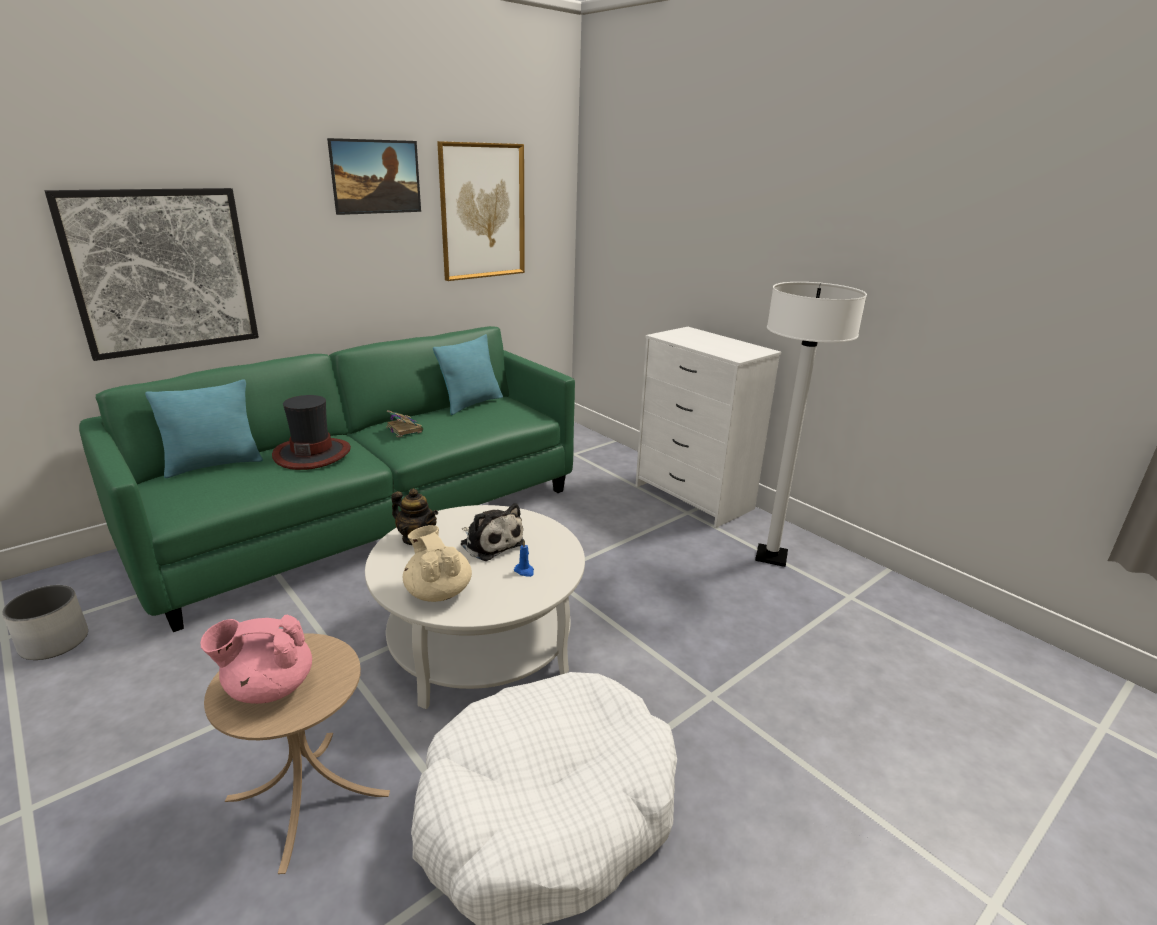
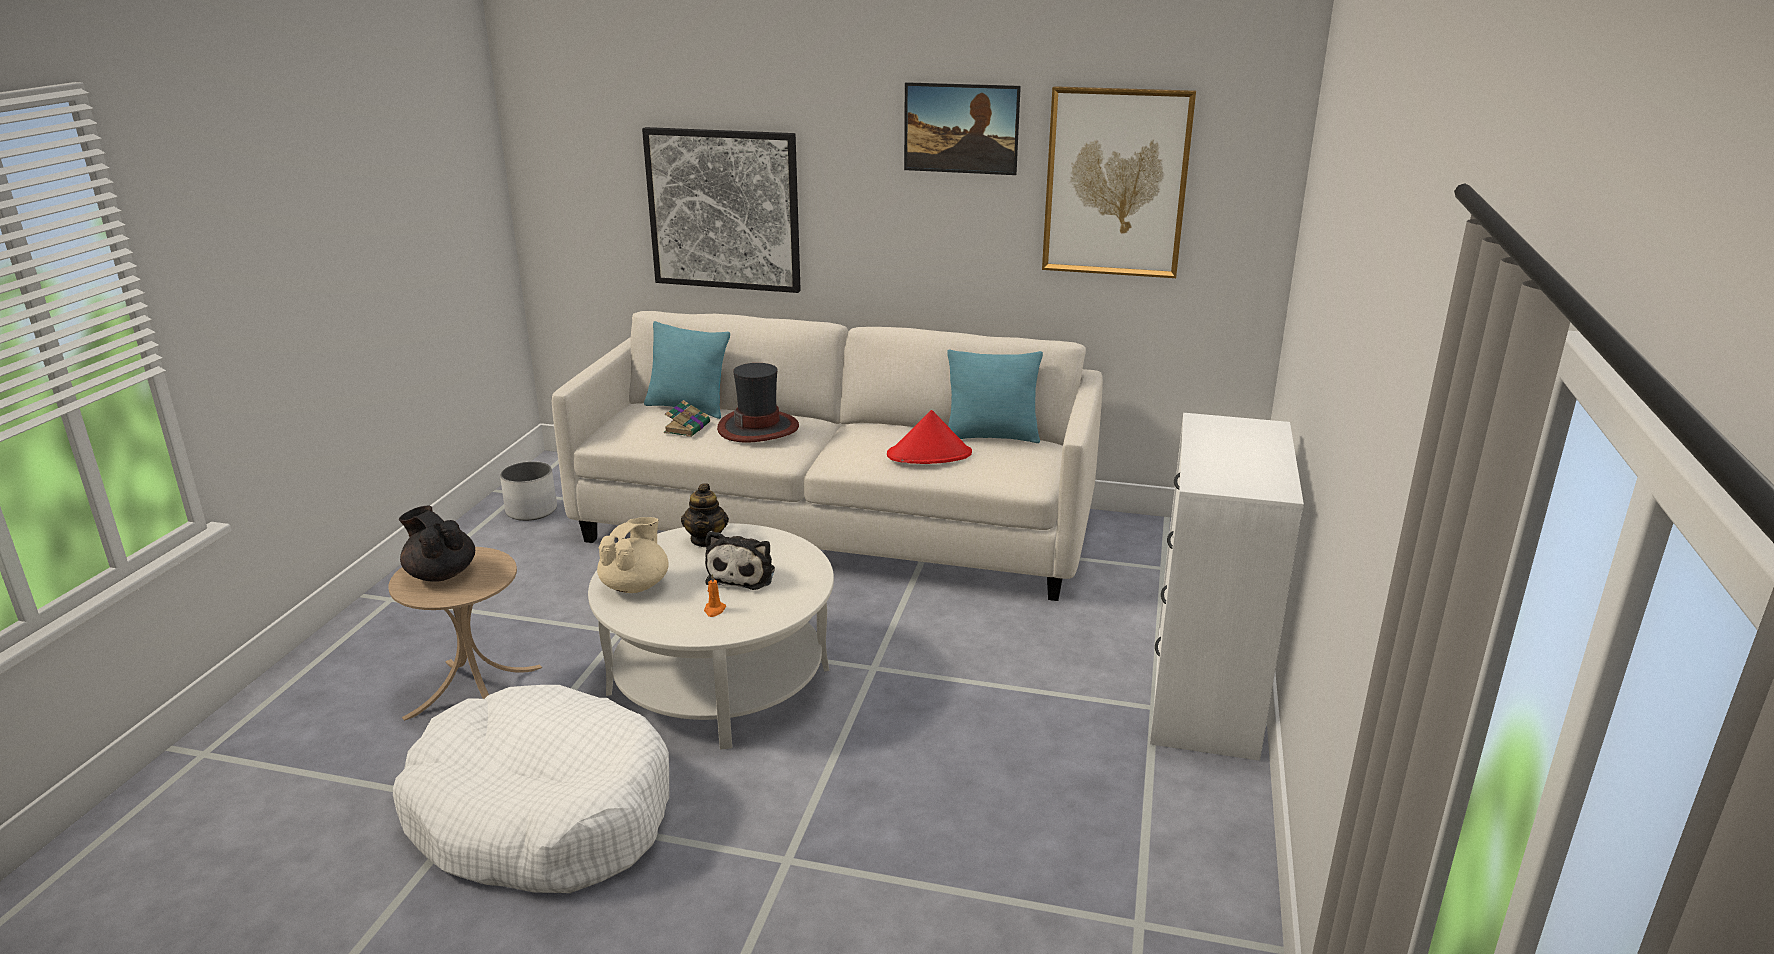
camera: 55 degrees right, 0 degrees up
(269, 687) = (440, 574): pink teapot -> black teapot
(368, 518) = (836, 527): green sofa -> white sofa
(404, 429) = (870, 436): book -> book (687, 427)
(464, 424) = (929, 455): none -> red hat
(524, 571) = (714, 610): blue candle -> orange candle
(771, 556) = (1144, 817): white floor lamp -> none

